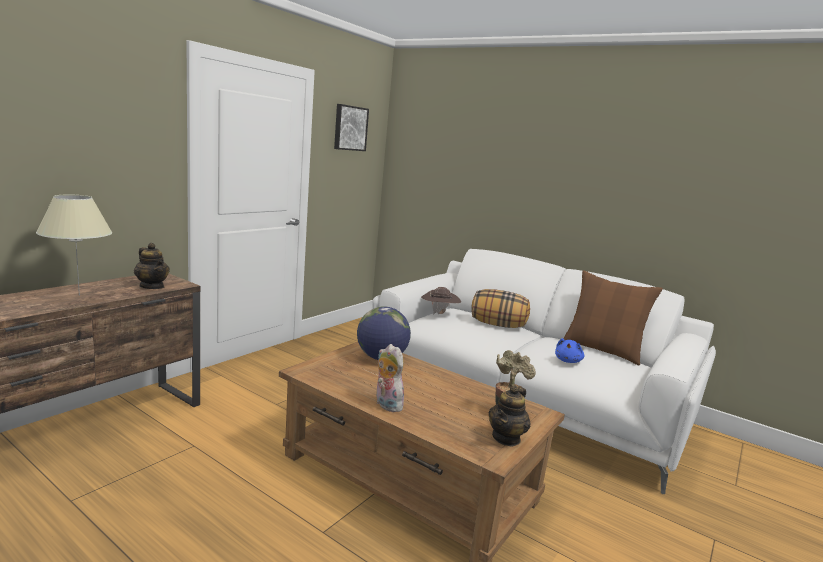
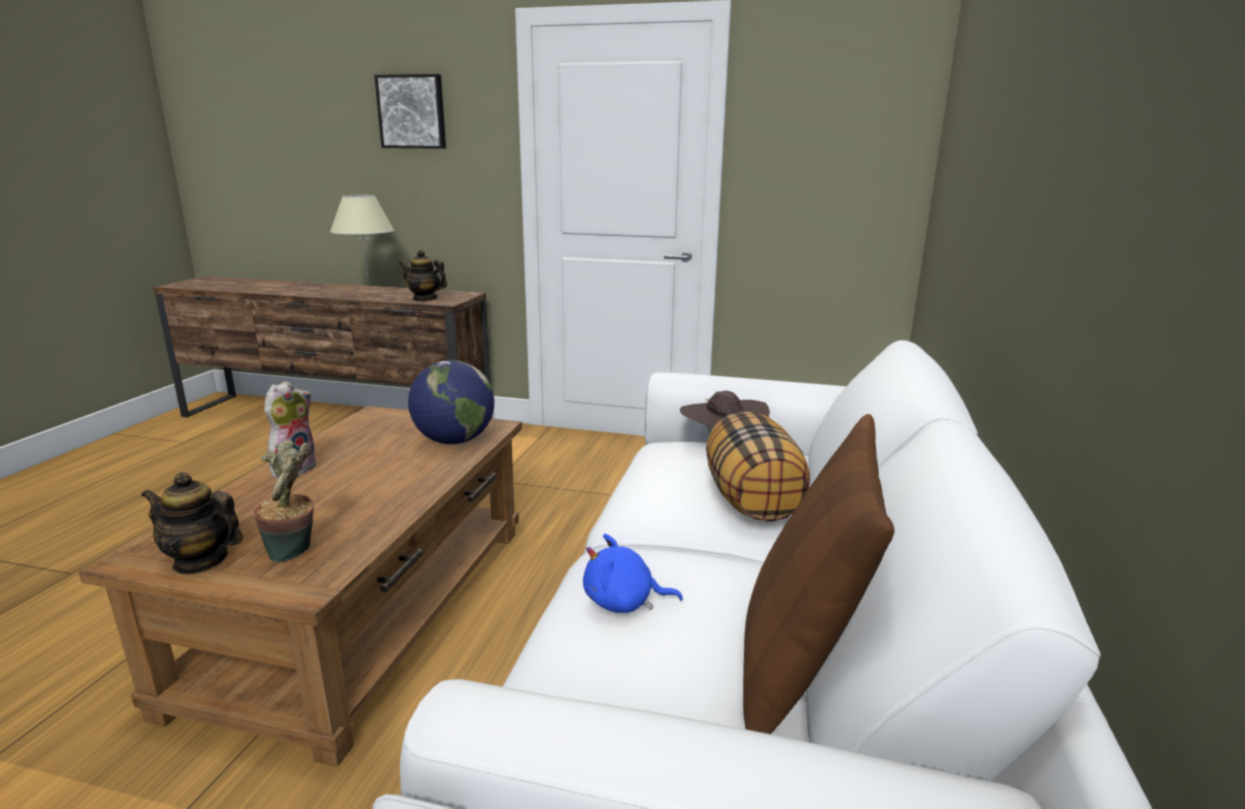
camera: 70 degrees right, 5 degrees up
(152, 286) = (425, 299): teapot -> teapot turned 90 degrees clockwise
(350, 128) = (824, 94): picture -> picture (412, 112)

